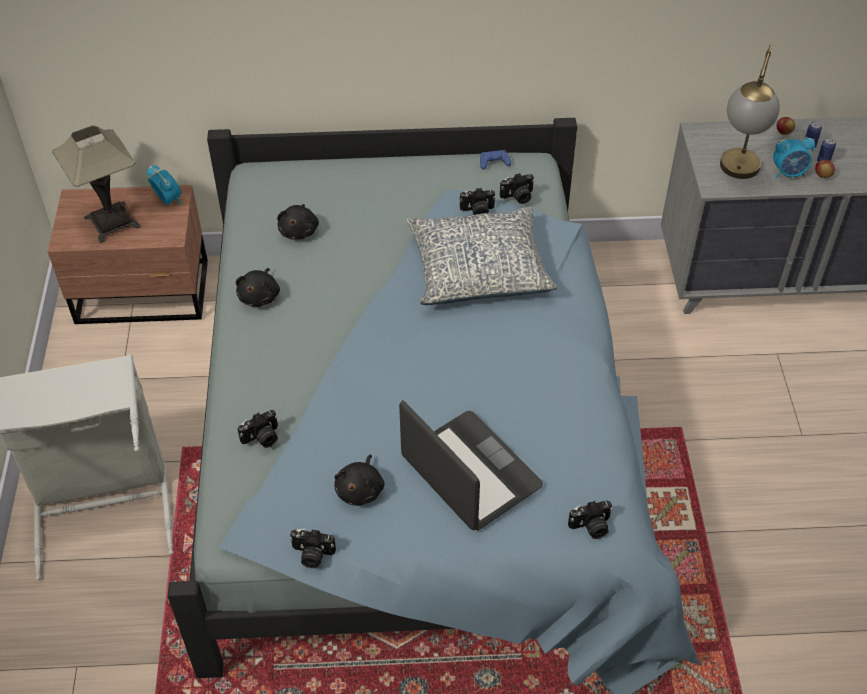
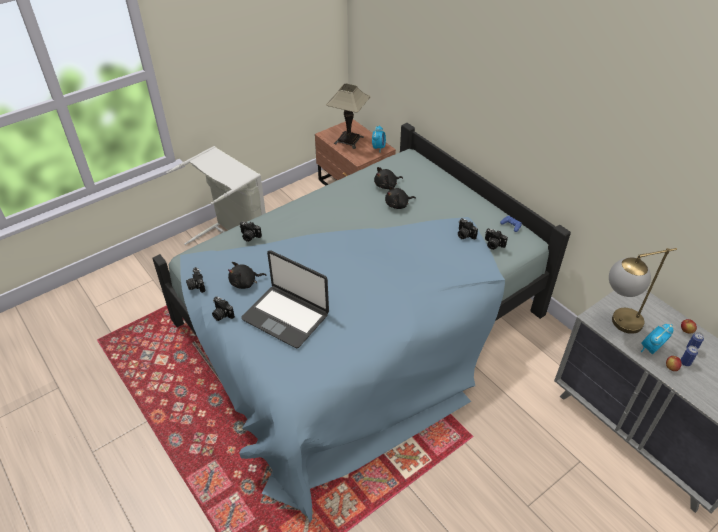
camera: 55 degrees right, 5 degrees down
(260, 296) = (334, 195): black plush toy -> black plush toy (398, 205)
(469, 473) = (286, 316): laptop -> laptop turned 105 degrees clockwise
(479, 269) = (426, 256): pillow -> none
(591, 527) = (288, 382): camera -> camera (221, 314)
(788, 173) = (651, 349): alarm clock -> alarm clock turned 90 degrees clockwise

